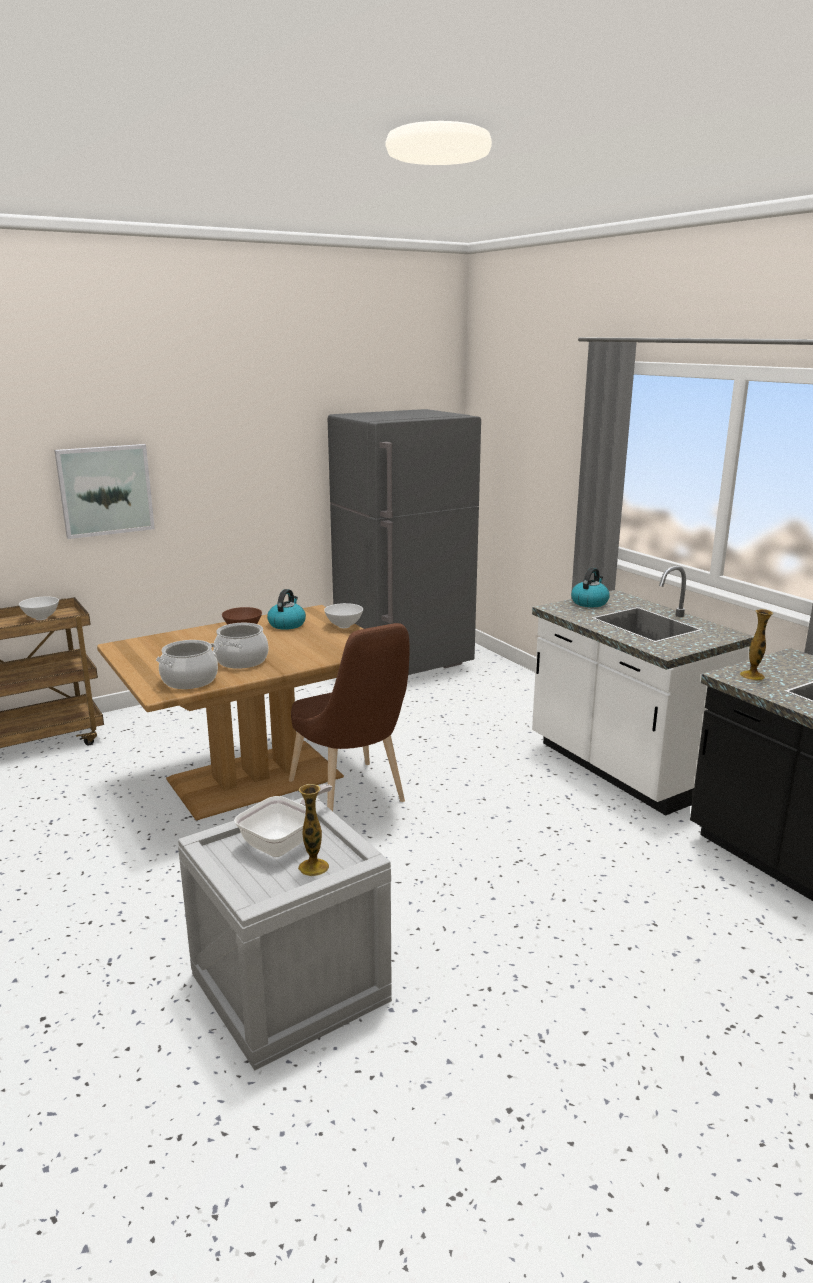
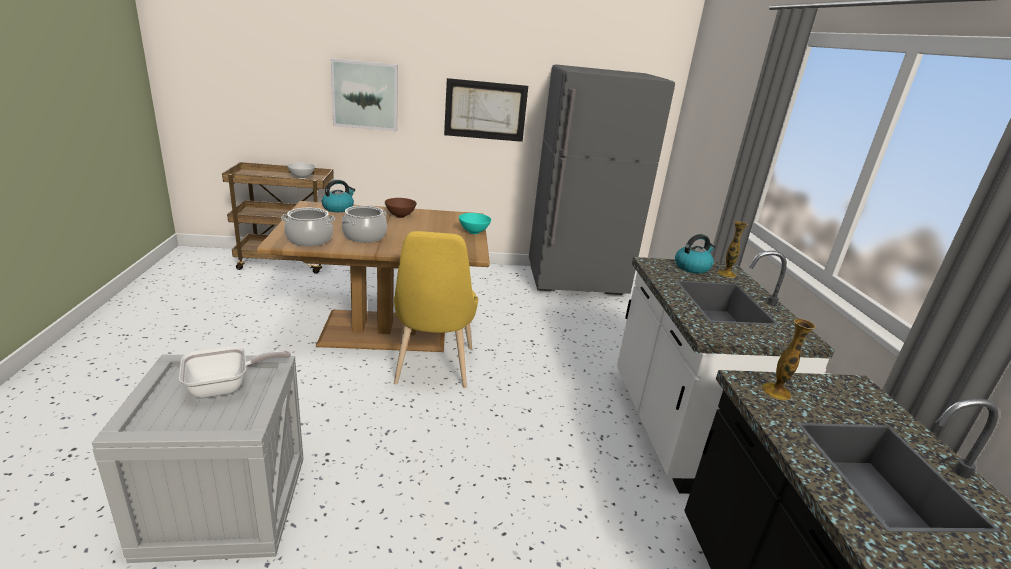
camera: 25 degrees right, 5 degrees up
(259, 482) = (485, 110): none -> picture
(287, 624) = (436, 220): kettle -> kettle (338, 208)
(313, 867) = (212, 418): vase -> vase (726, 274)
(344, 626) = (474, 232): white bowl -> turquoise bowl
(351, 797) = (432, 369): brown chair -> yellow chair

